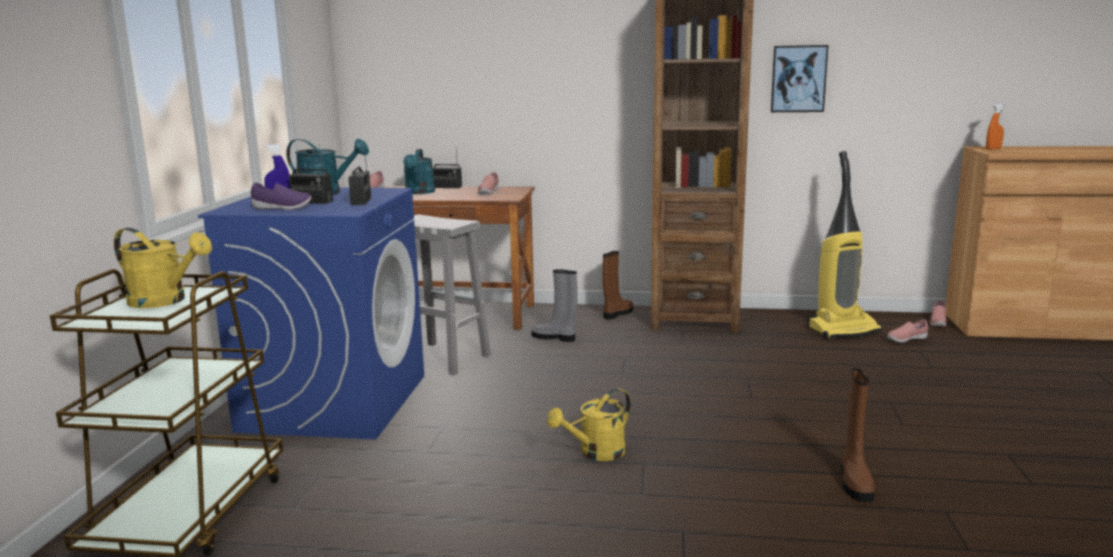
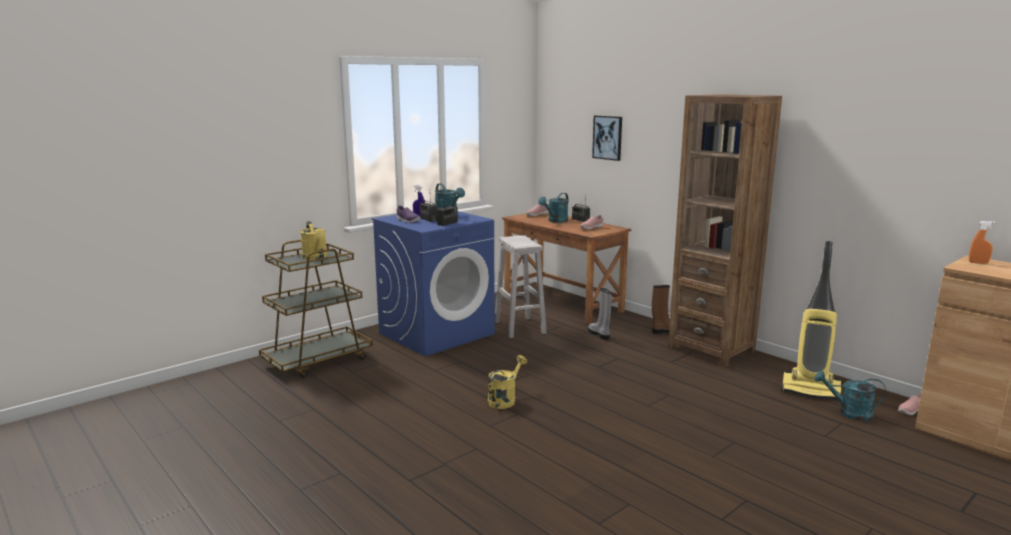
camera: 40 degrees right, 0 degrees up
(595, 453) = (504, 400): yellow watering can -> yellow watering can turned 120 degrees clockwise
(798, 79) = (820, 174): picture -> picture (608, 137)
(854, 482) = (609, 468): brown boot -> none
(906, 340) = (849, 413): pink shoe -> turquoise watering can

